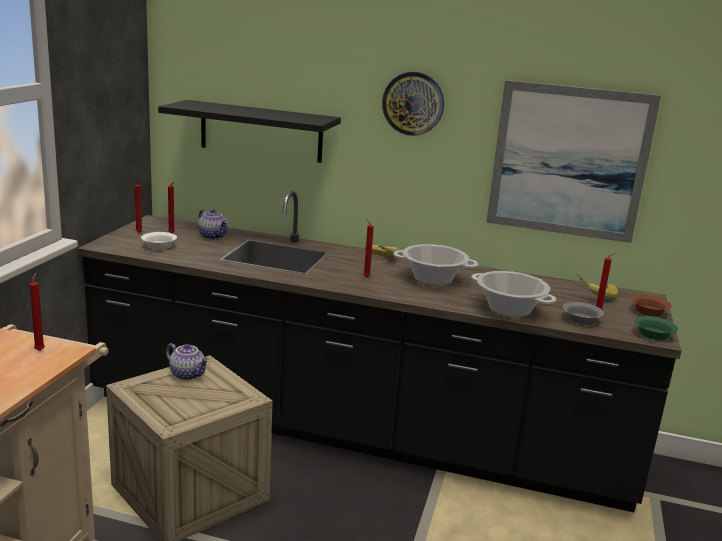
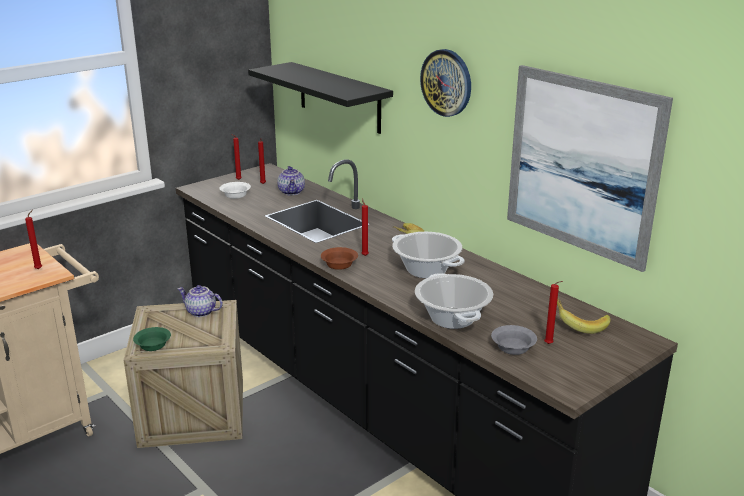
camera: 35 degrees right, 5 degrees up
(188, 374) = (200, 312): teapot -> teapot turned 135 degrees clockwise
(650, 312) = (615, 358): brown bowl -> brown bowl (340, 265)
(653, 335) = (572, 384): green bowl -> green bowl (154, 345)

